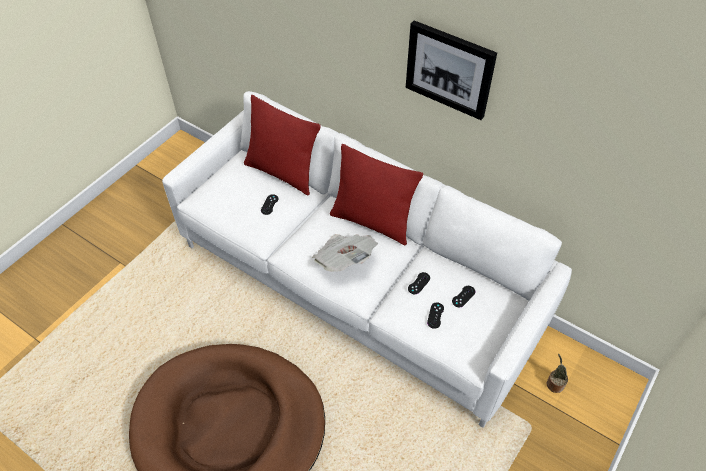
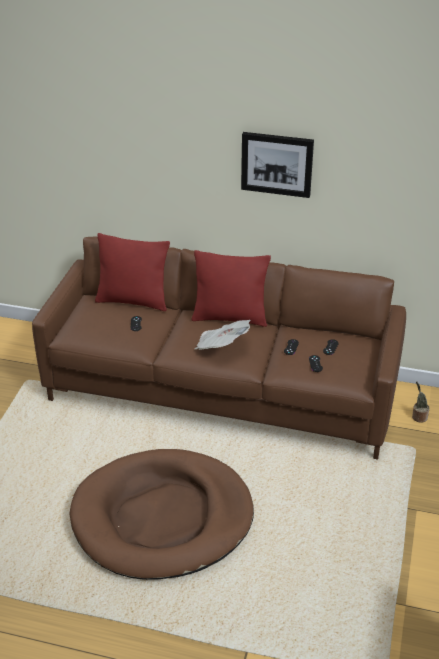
camera: 20 degrees left, 15 degrees down
(354, 289) = (220, 395): white sofa -> brown sofa

